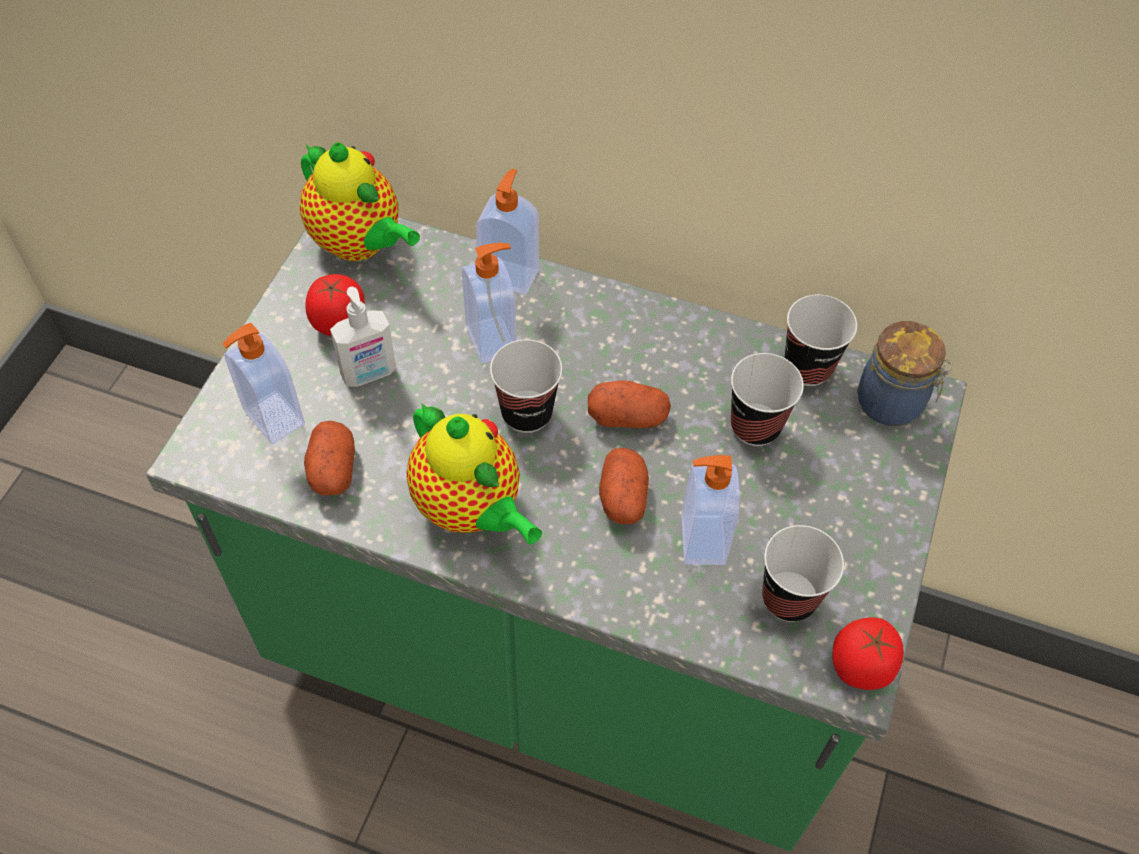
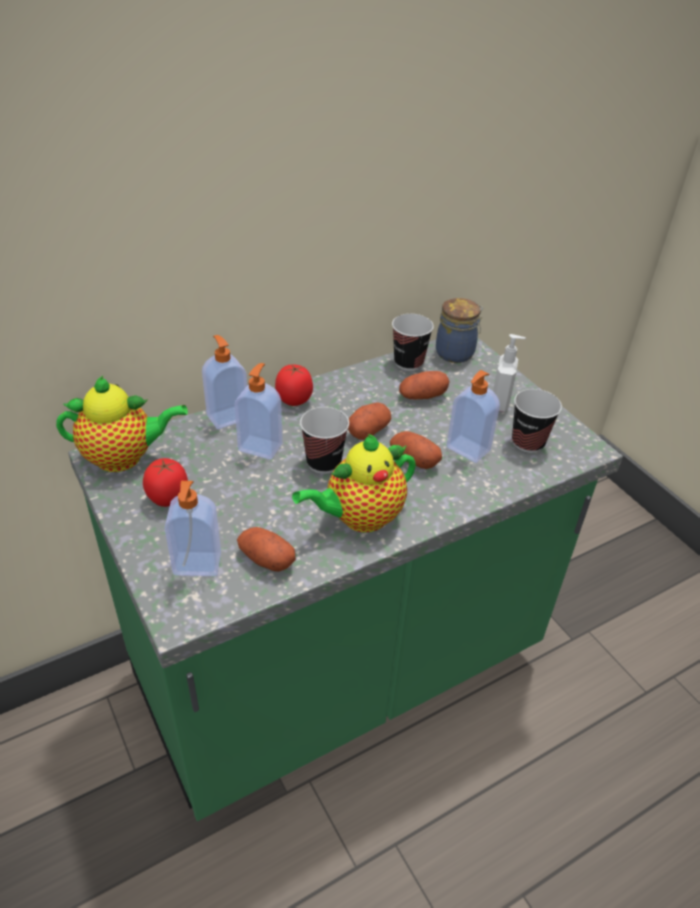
camera: 50 degrees left, 15 degrees down
(369, 374) = (220, 506): soap dispenser -> soap dispenser (501, 403)
(471, 508) = (359, 518): teapot -> teapot turned 150 degrees clockwise
(755, 426) = (422, 396): cup -> potato
(860, 667) = (584, 443): tomato -> tomato (294, 400)

